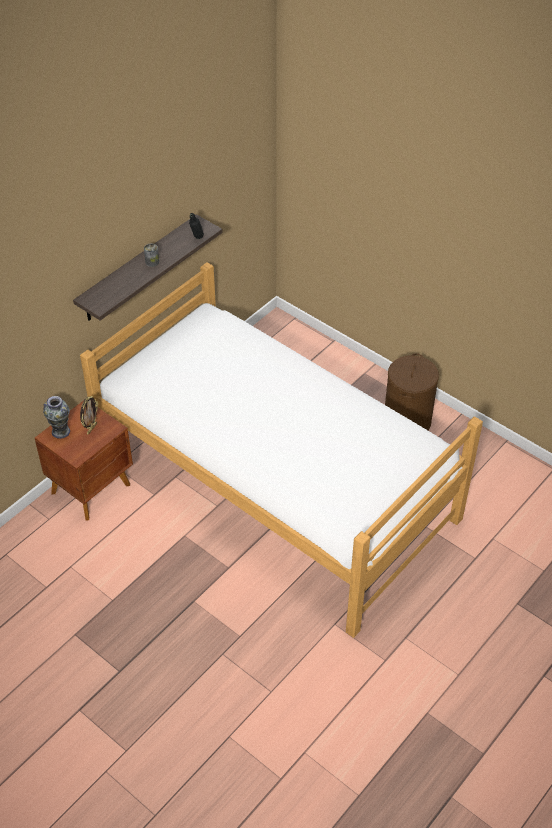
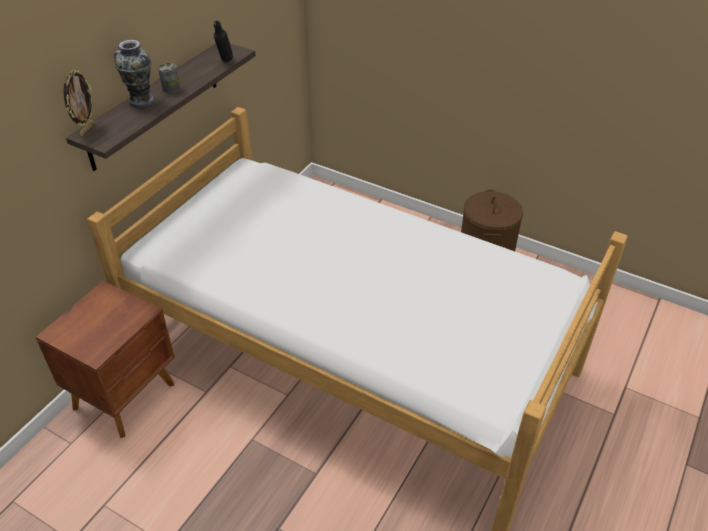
camera: 10 degrees left, 5 degrees down
(60, 432) = (72, 324): vase -> vase (141, 102)
(91, 428) = (114, 315): picture frame -> picture frame (87, 129)

